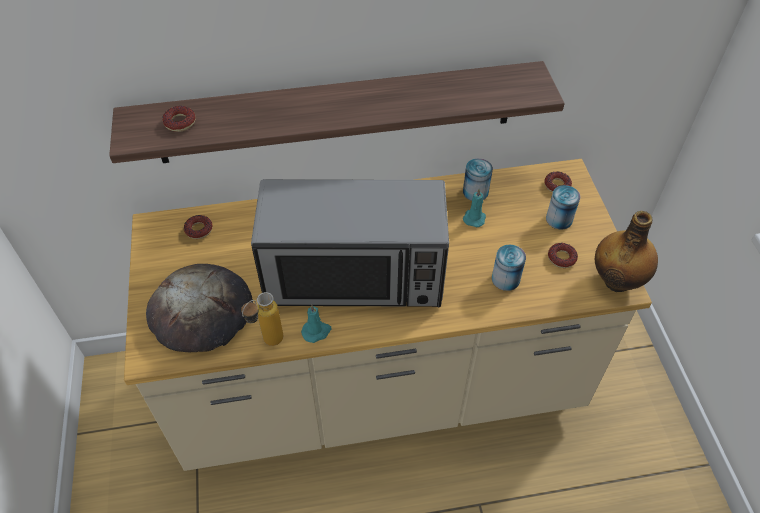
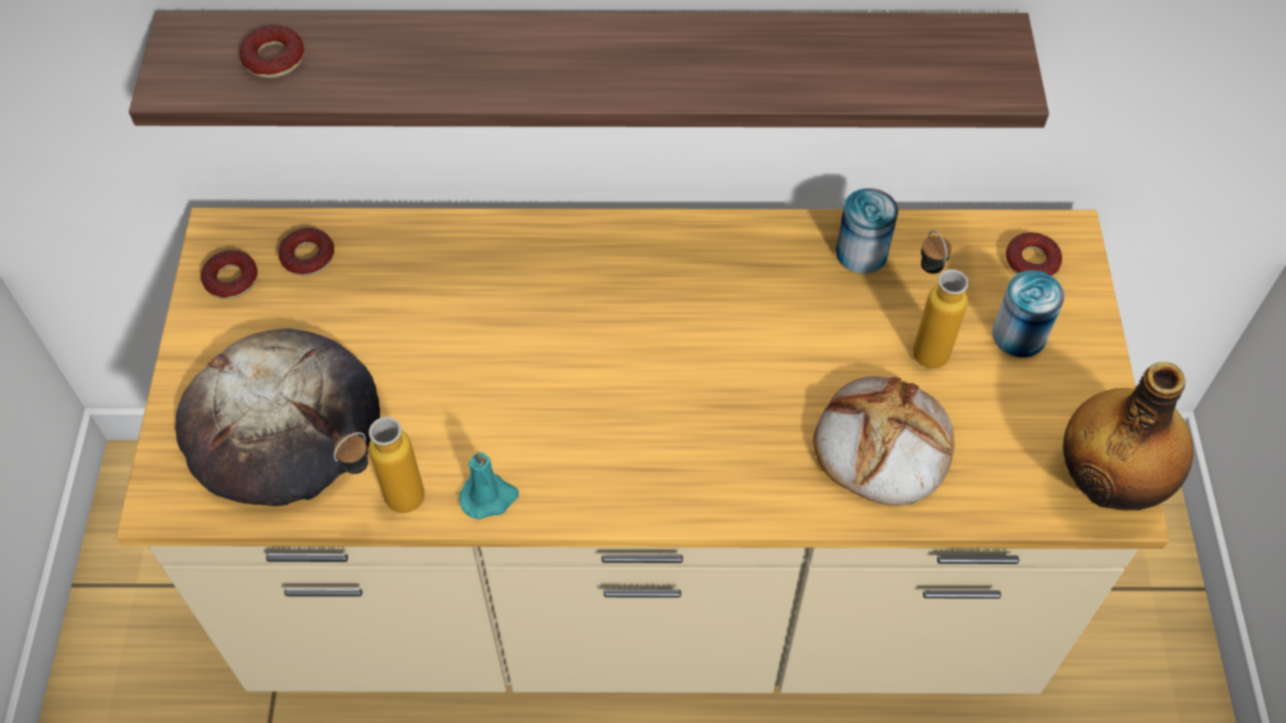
camera: 10 degrees right, 5 degrees up
(354, 275) = (585, 393): microwave -> none
(474, 218) = (847, 307): turquoise candle -> none
(505, 279) = (881, 446): can -> bread
(514, 228) = (923, 342): none -> bottle
(561, 258) = (1005, 418): donut -> donut (231, 280)

